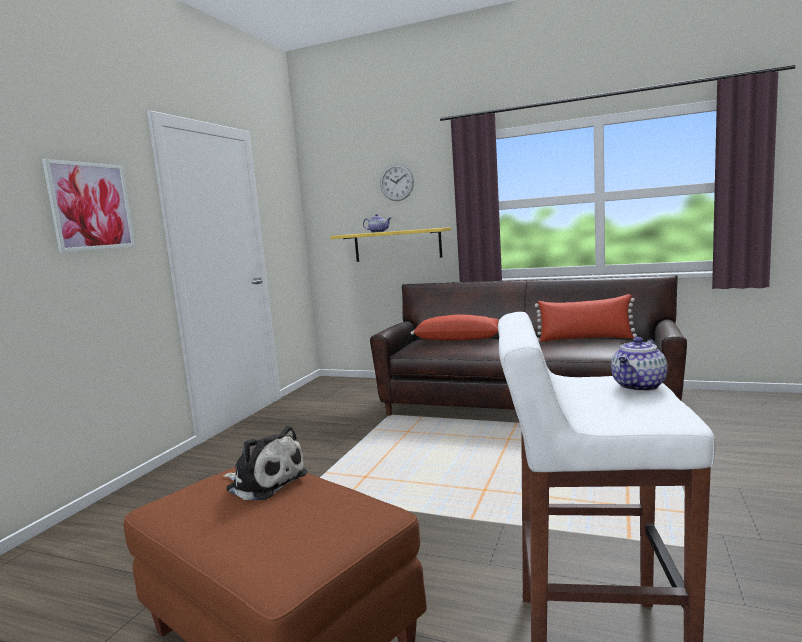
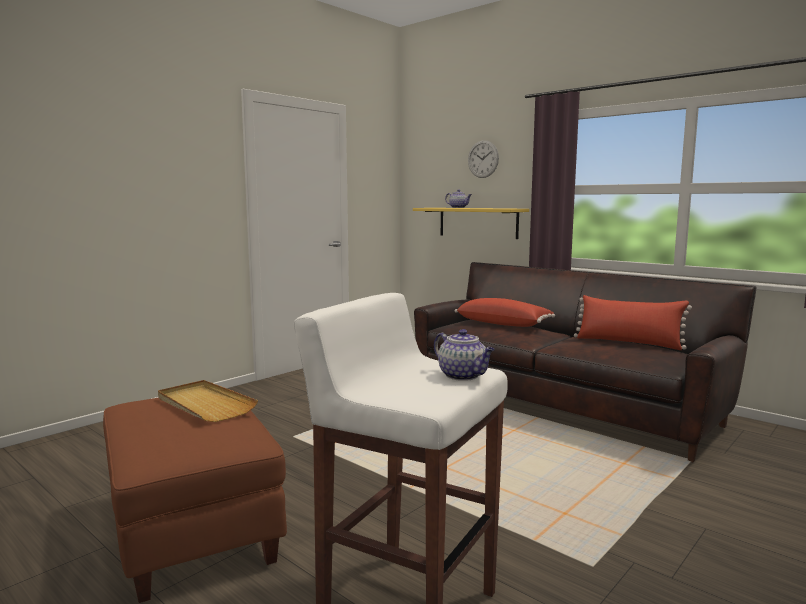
camera: 20 degrees right, 0 degrees up
(90, 206) = (178, 169): picture -> none
(264, 482) = (204, 404): plush toy -> beige tray
(638, 386) = (463, 376): teapot -> teapot turned 105 degrees counterclockwise

